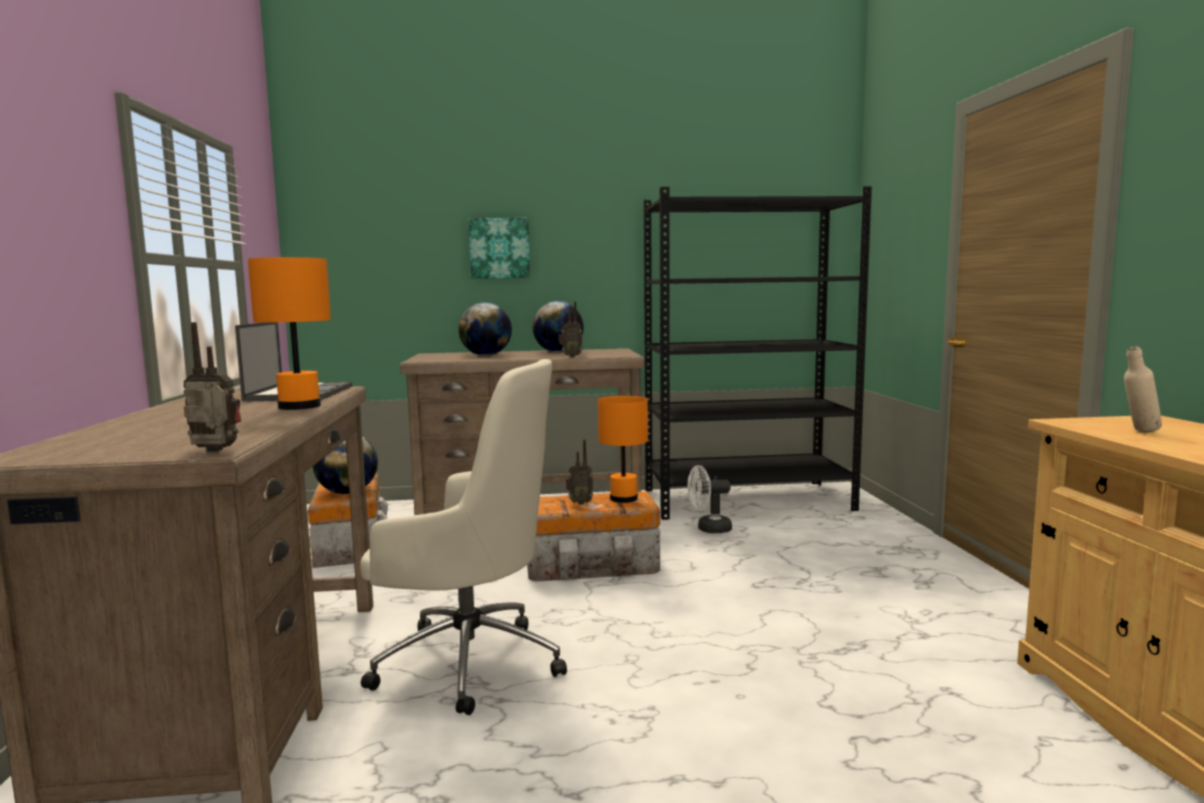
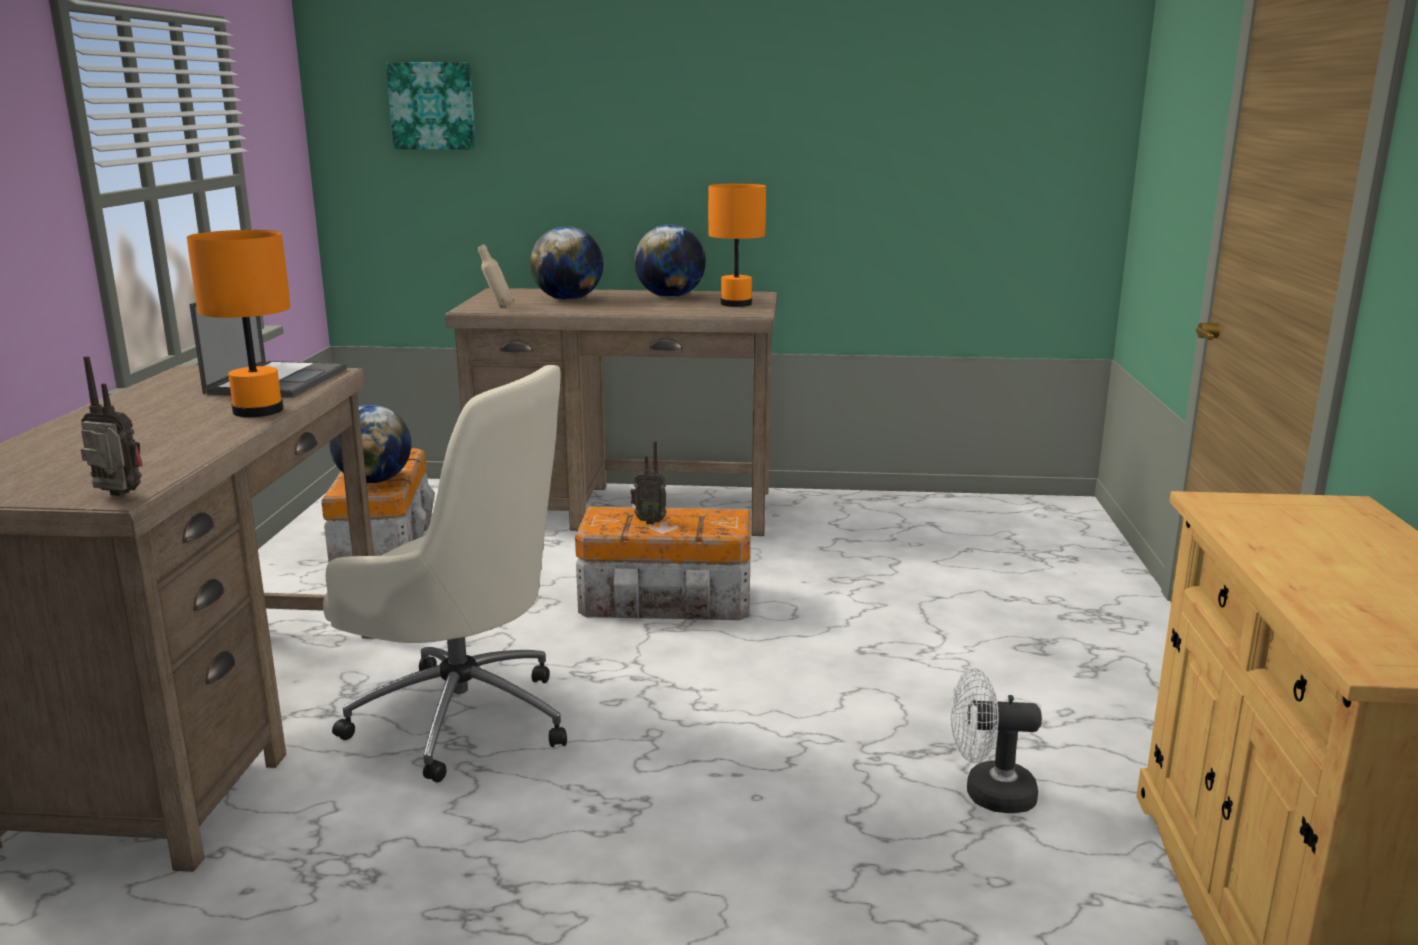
camera: 10 degrees right, 10 degrees up
(499, 248) = (596, 143): picture -> picture (432, 106)
(571, 356) = (676, 310): radio -> none
(624, 498) = (710, 519): orange table lamp -> orange table lamp (737, 304)
(708, 529) = (847, 559): white fan -> white fan (988, 794)
(746, 500) = (925, 517): black bookcase -> none
(1138, 432) = (1280, 533): beige bottle -> beige bottle (497, 307)

